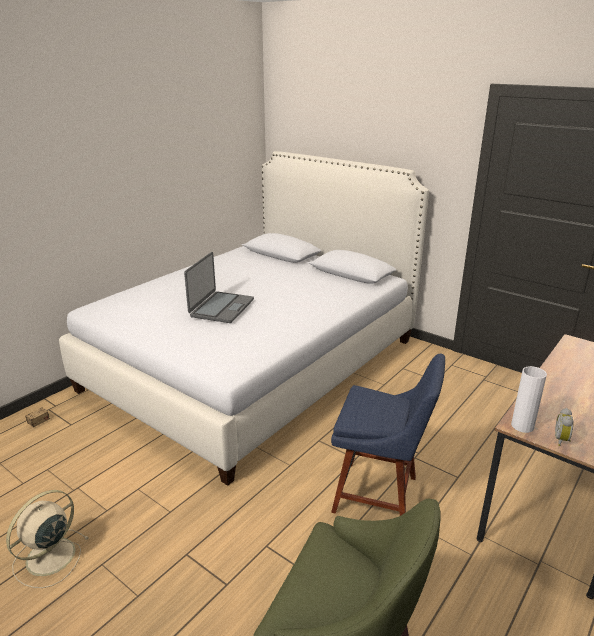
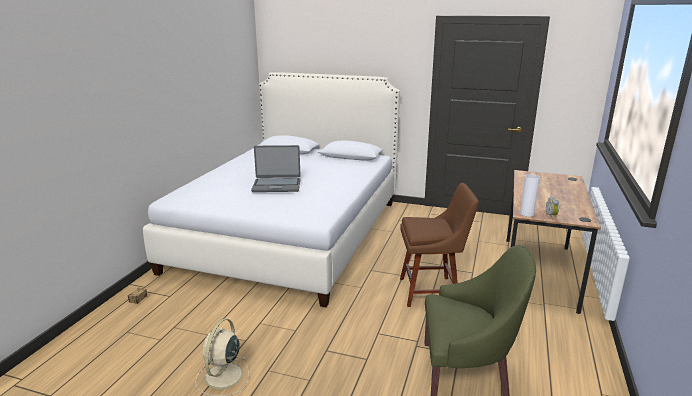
camera: 20 degrees left, 5 degrees down
(221, 308) = (276, 185): laptop -> laptop turned 90 degrees clockwise
(380, 495) = (432, 291): blue chair -> brown chair

